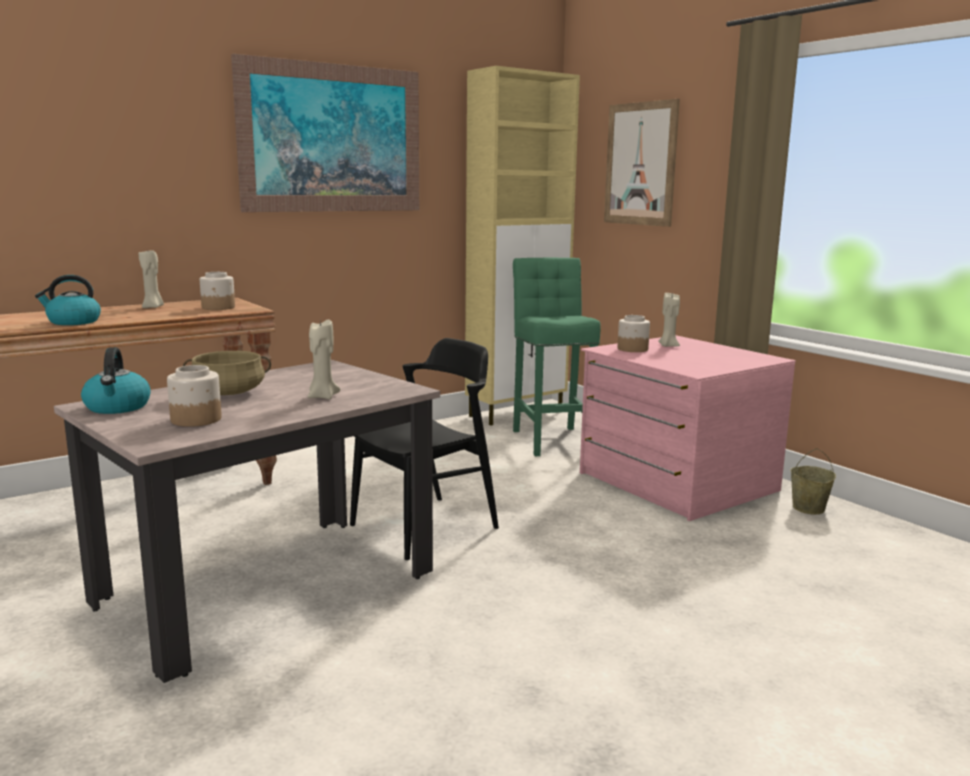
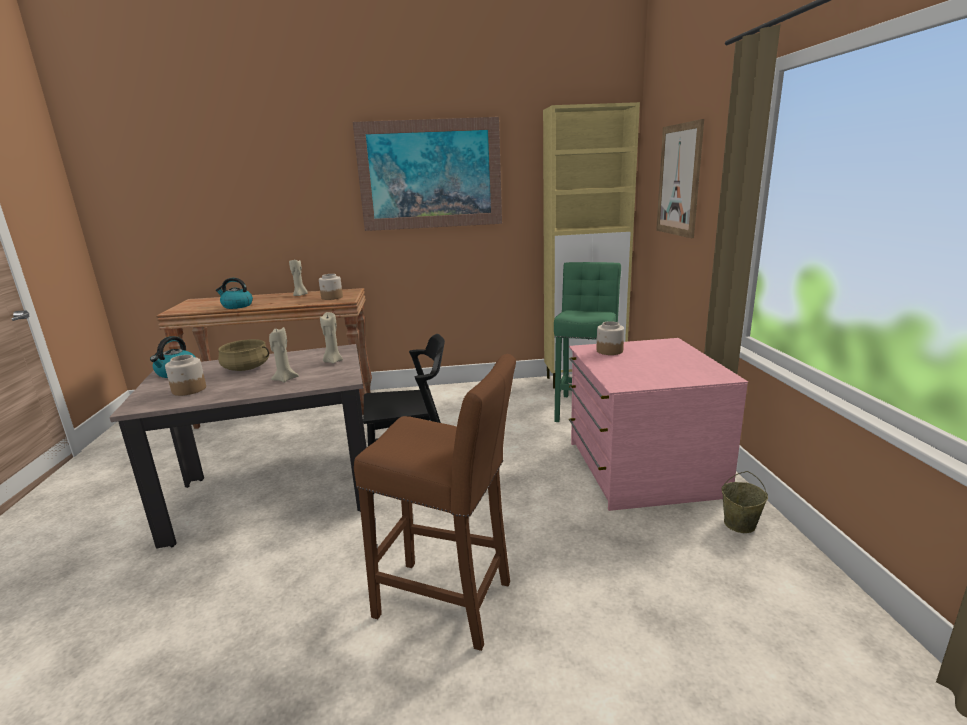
camera: 30 degrees right, 5 degrees up
(637, 628) = (450, 603): none -> brown stool
(668, 346) = (647, 350): beige candle -> beige candle (333, 361)

